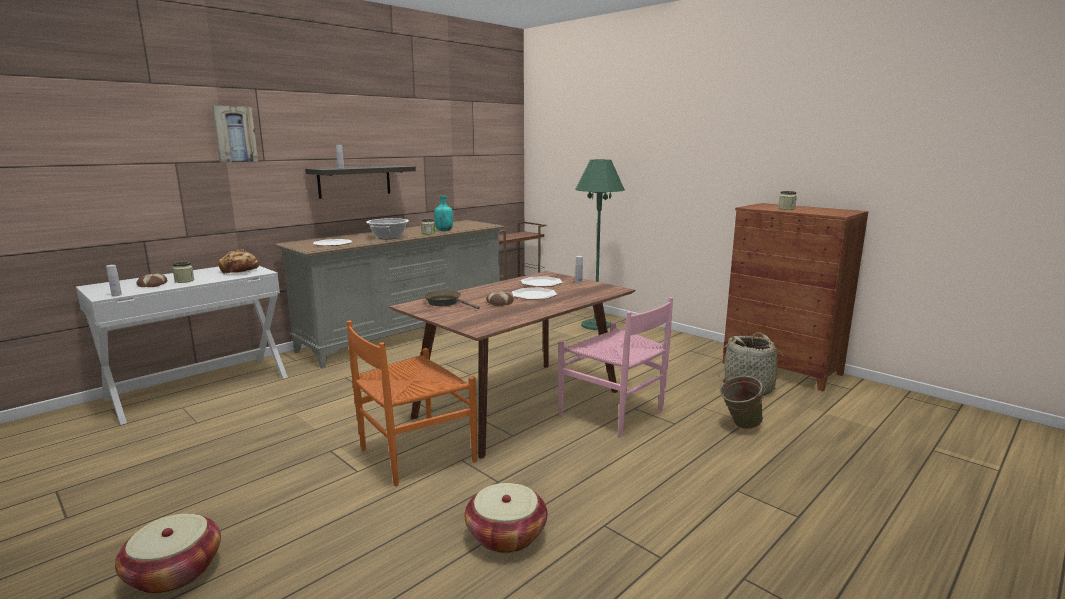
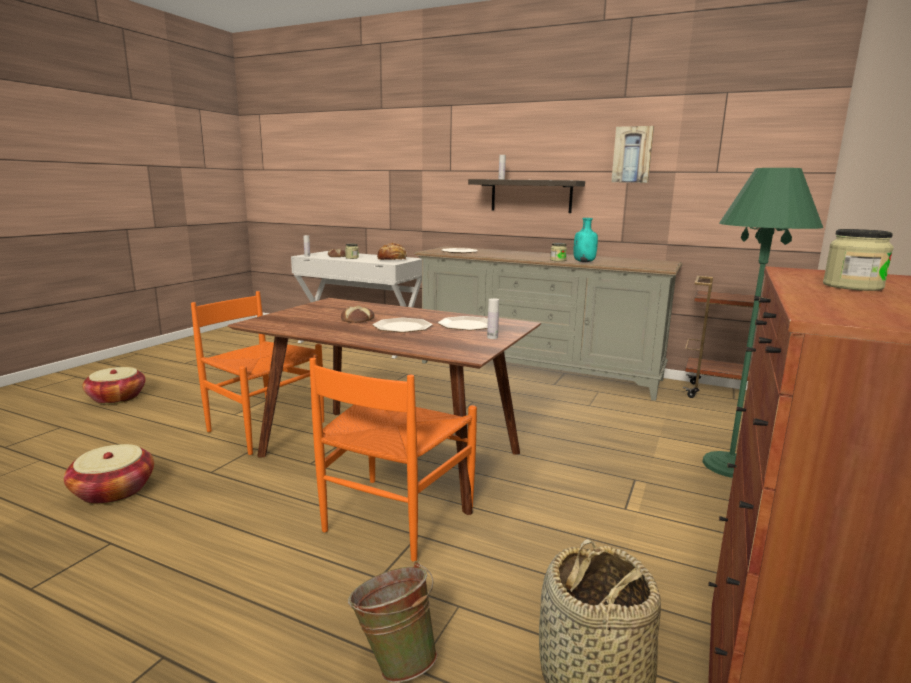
camera: 70 degrees right, 0 degrees up
(234, 134) = (429, 147): picture -> picture (632, 155)
(388, 237) = (513, 256): cooking pot -> none
(445, 303) = (347, 307): brown frying pan -> none
(613, 412) = (394, 519): pink chair -> orange chair

